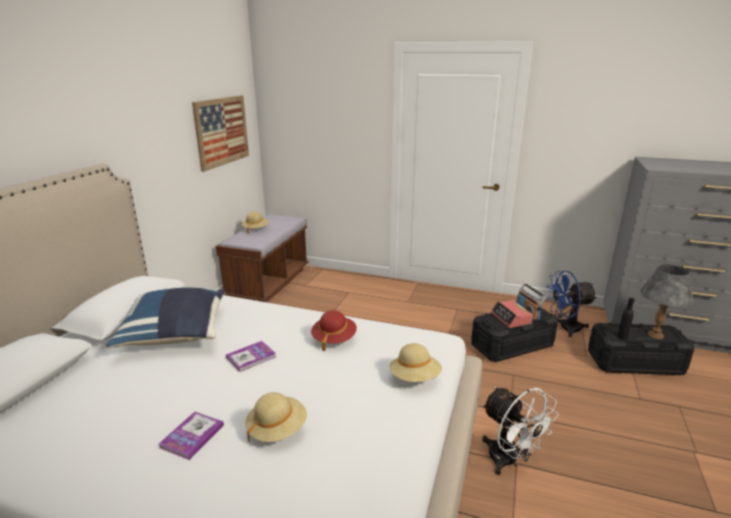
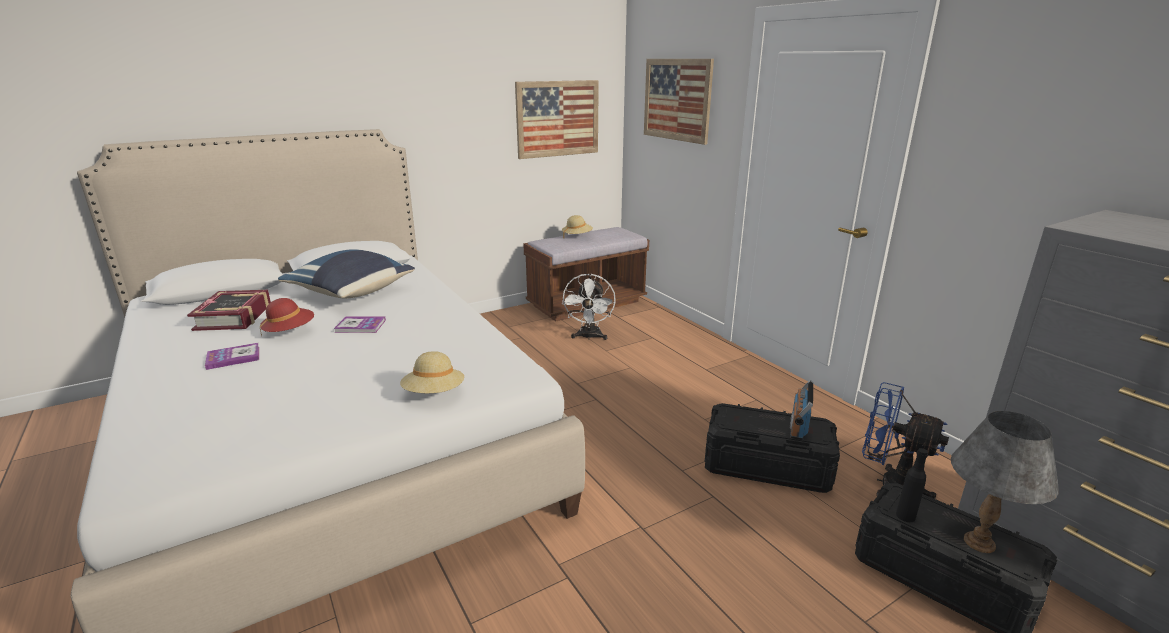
camera: 40 degrees right, 0 degrees up
(97, 404) = (234, 317): none -> book
(277, 429) = (275, 377): beige hat -> none
(320, 108) = (677, 100): none -> picture
(334, 339) = (440, 338): red hat -> red hat (289, 331)
(509, 461) = (563, 570): white fan -> white fan (589, 337)
(511, 318) = (762, 422): alarm clock -> none

